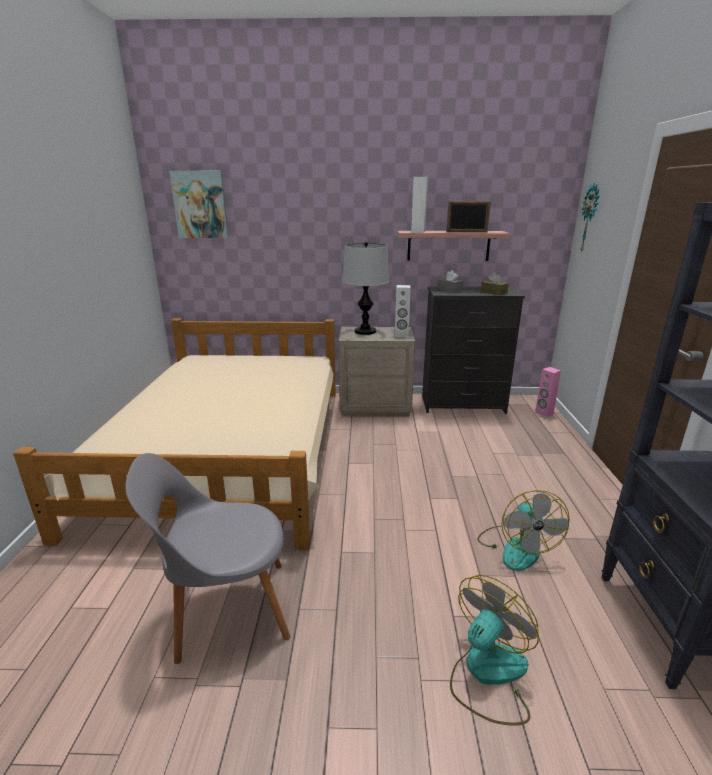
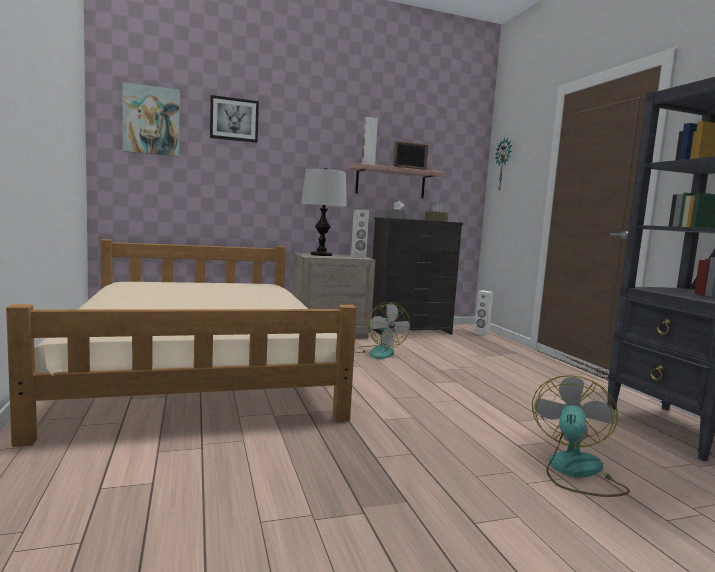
camera: 20 degrees left, 15 degrees down
(226, 609) = (299, 466): grey chair -> none
(276, 194) = (234, 119): none -> picture
(516, 547) = (530, 403): fan -> fan (378, 352)
(544, 413) = (481, 333): pink speaker -> white speaker

